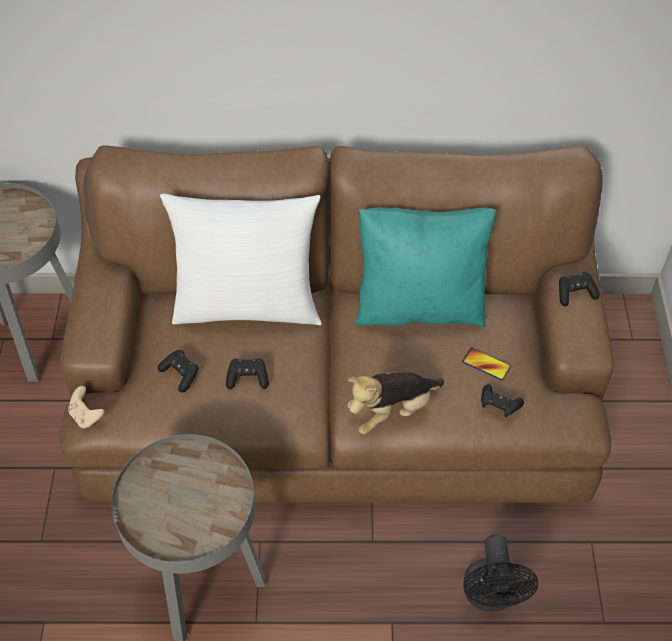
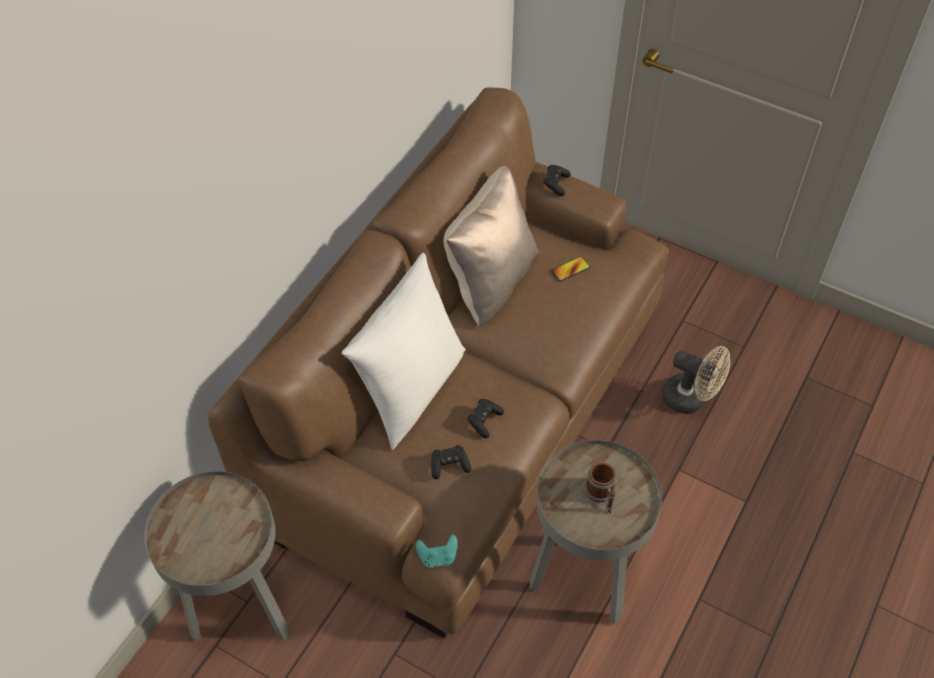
camera: 60 degrees left, 0 degrees up
(86, 416) = (438, 557): beige game controller -> turquoise game controller
(184, 501) = (601, 496): none -> mug
(391, 411) = (573, 344): plush toy -> none
(419, 306) = (490, 281): turquoise pillow -> beige pillow
(490, 596) = (691, 399): black fan -> beige fan
(498, 405) = (609, 280): black game controller -> none

